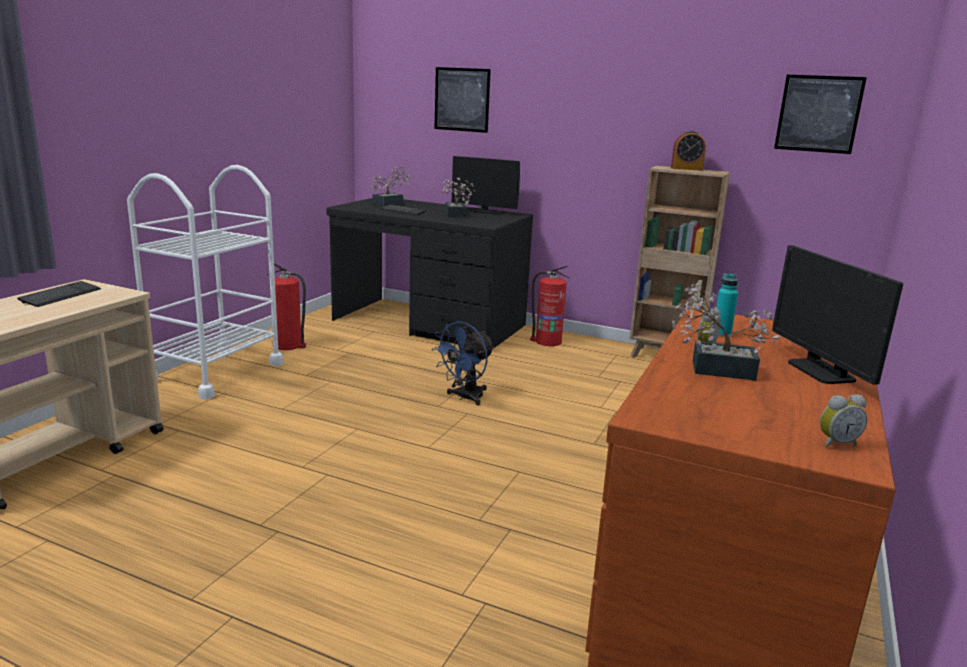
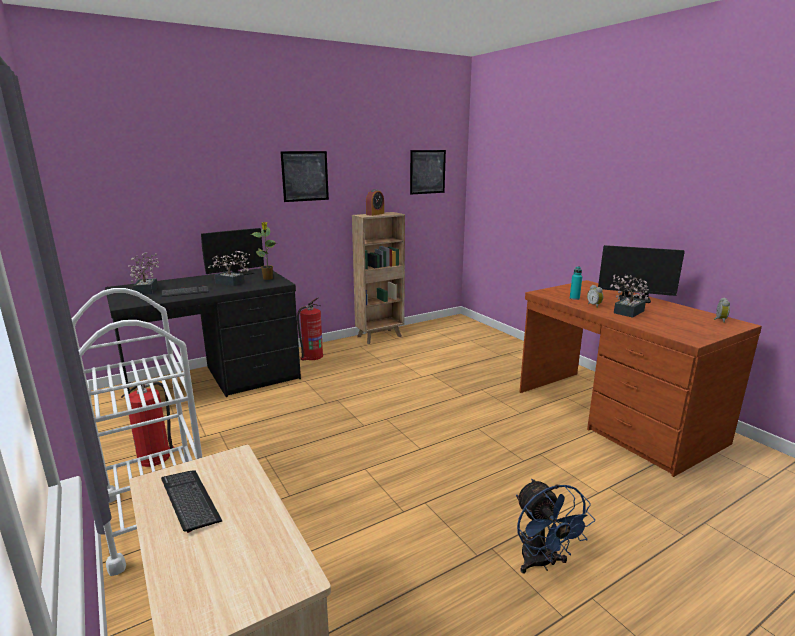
camera: 55 degrees left, 0 degrees up
(462, 99) = (184, 183): picture -> picture (305, 176)
(465, 398) = (362, 412): blue fan -> blue fan (541, 563)
(493, 220) = (268, 278): none -> potted plant

